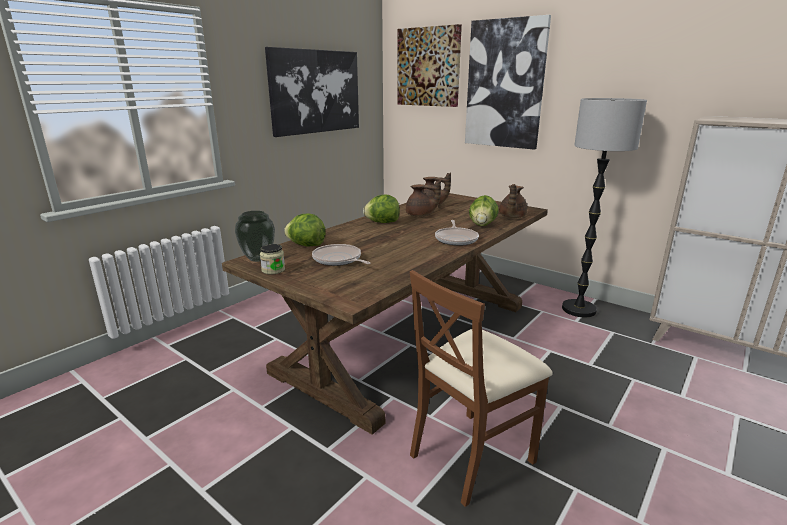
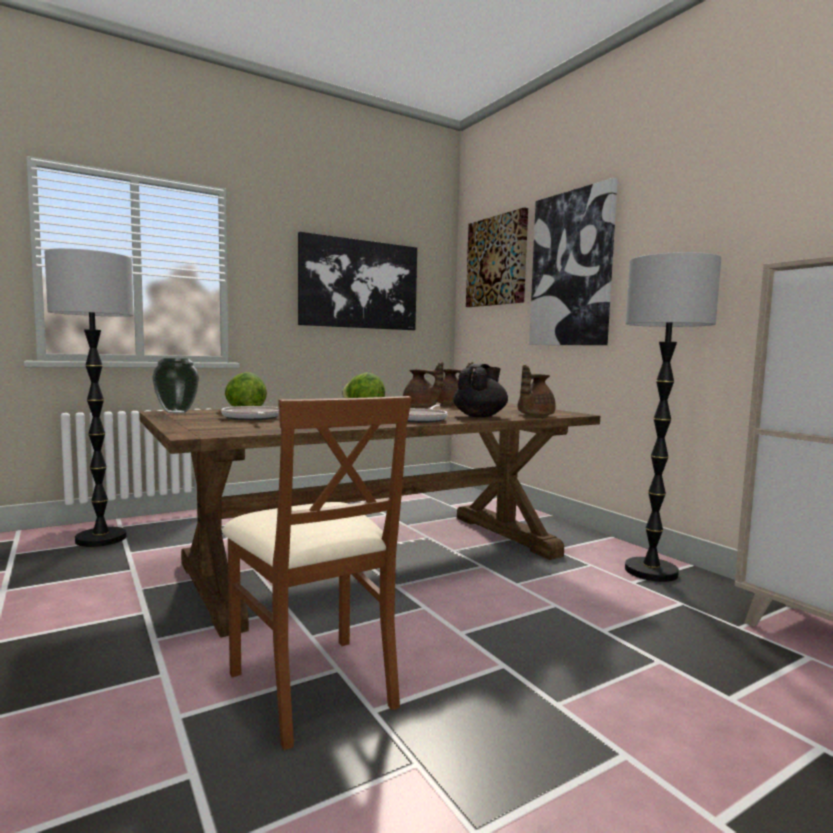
camera: 20 degrees right, 15 degrees down
(166, 363) = (101, 539): none -> floor lamp
(273, 270) = (172, 417): jar -> none
(471, 455) = (313, 686): brown chair -> brown chair turned 105 degrees counterclockwise
(482, 225) = (480, 416): lettuce -> black teapot

